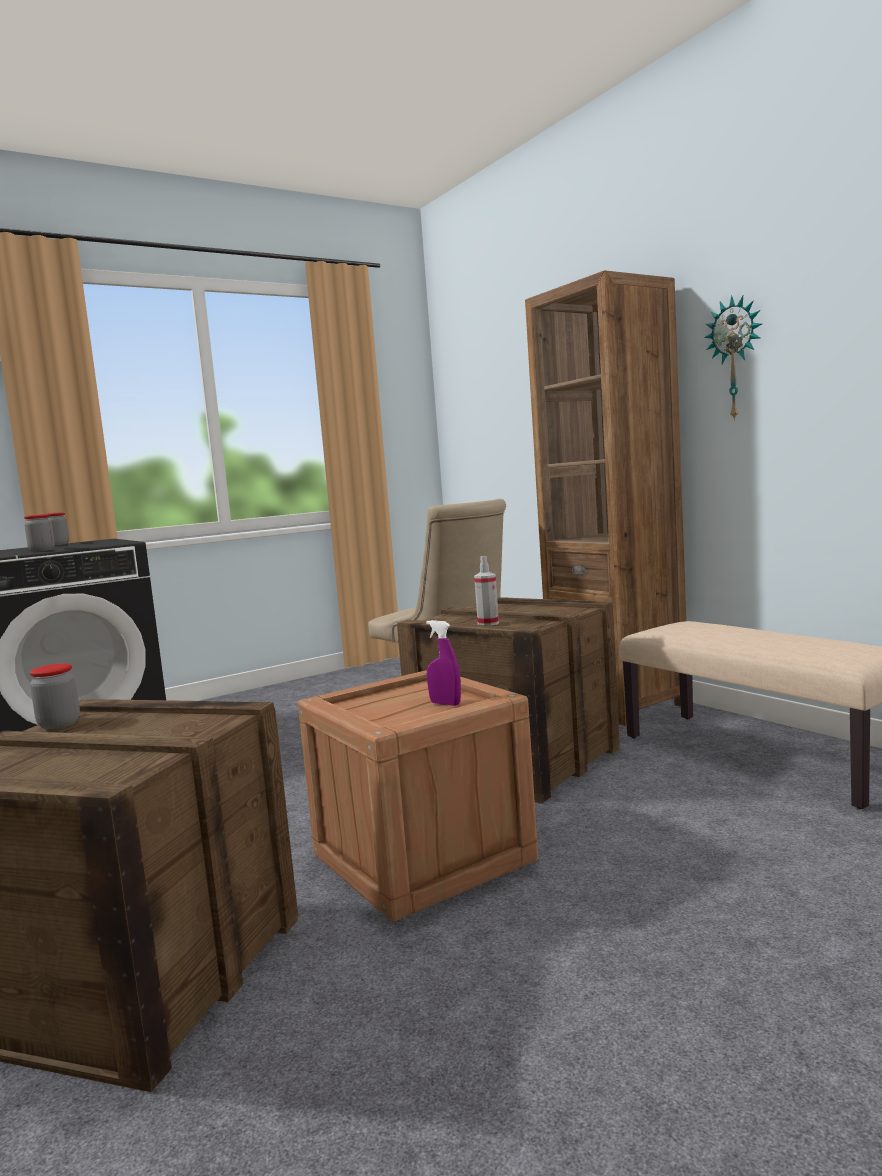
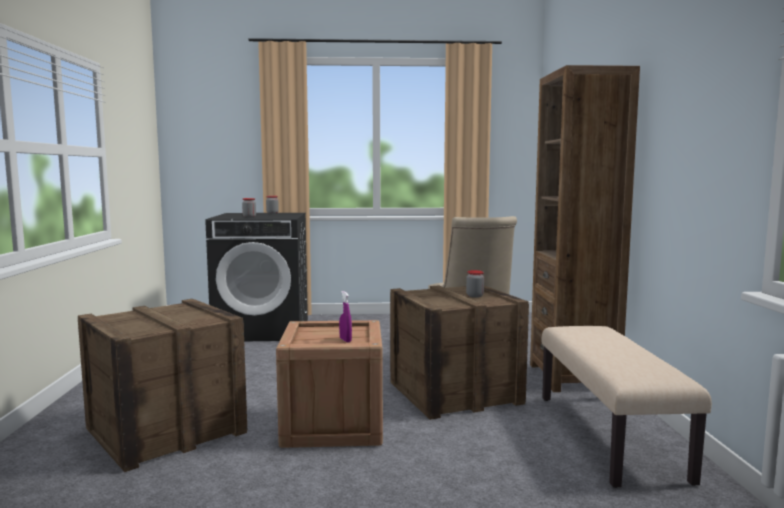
camera: 30 degrees right, 0 degrees up
(59, 724) = (167, 307): jar -> jar (474, 296)
(488, 623) = (433, 300): spray bottle -> none
(736, 358) = (666, 132): wall clock -> none

